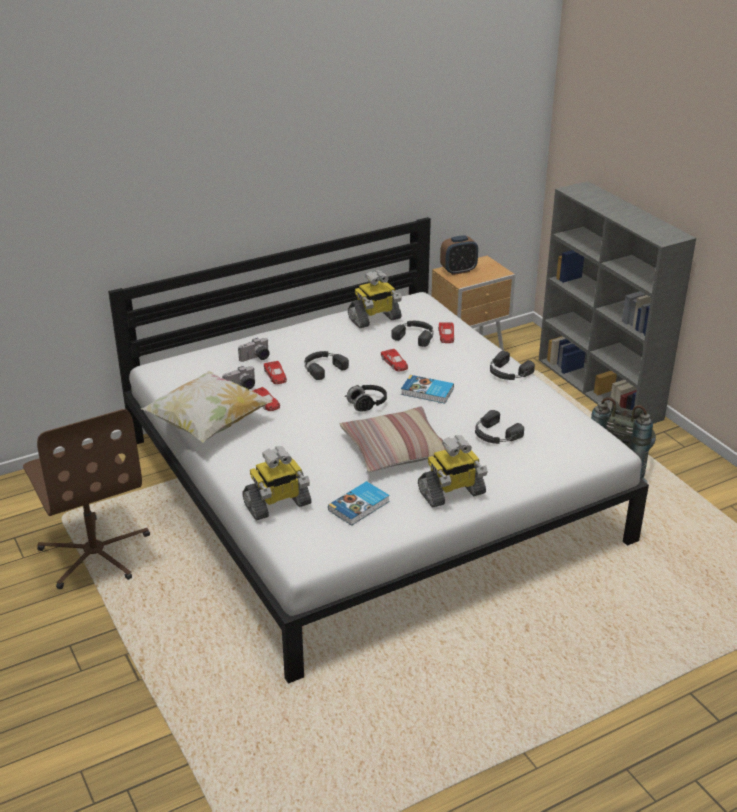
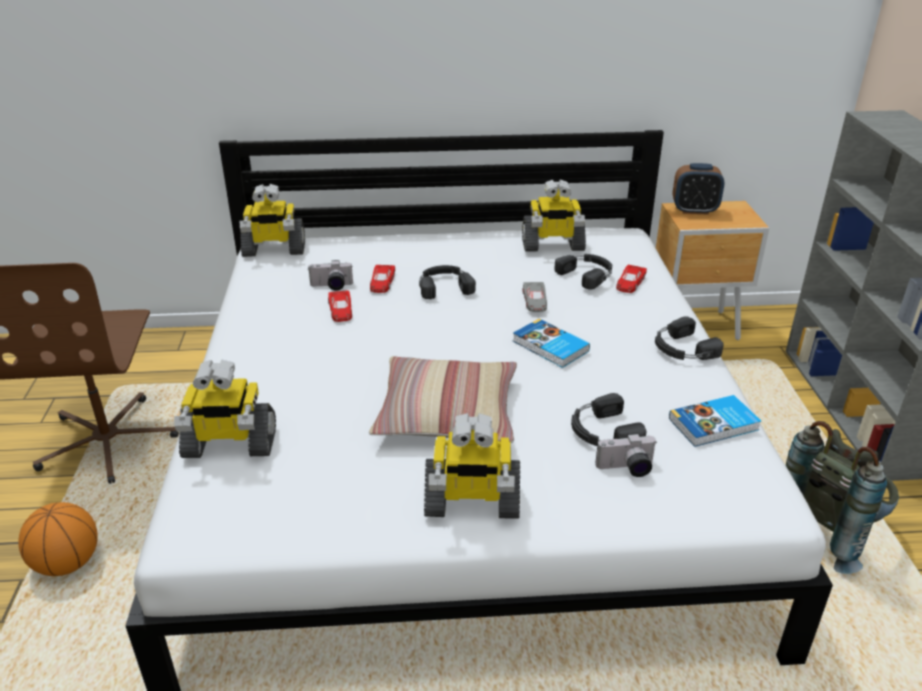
camera: 25 degrees right, 0 degrees up
(150, 635) = (67, 564): none -> basketball
(167, 370) = (273, 249): none -> toy robot
(208, 425) = (254, 319): pillow -> none
(256, 358) = (378, 259): camera -> camera (626, 469)
(360, 506) = (329, 480): book -> book (714, 425)
(367, 404) = (458, 343): black headphones -> none
(394, 363) = (534, 301): red toy car -> grey toy car

